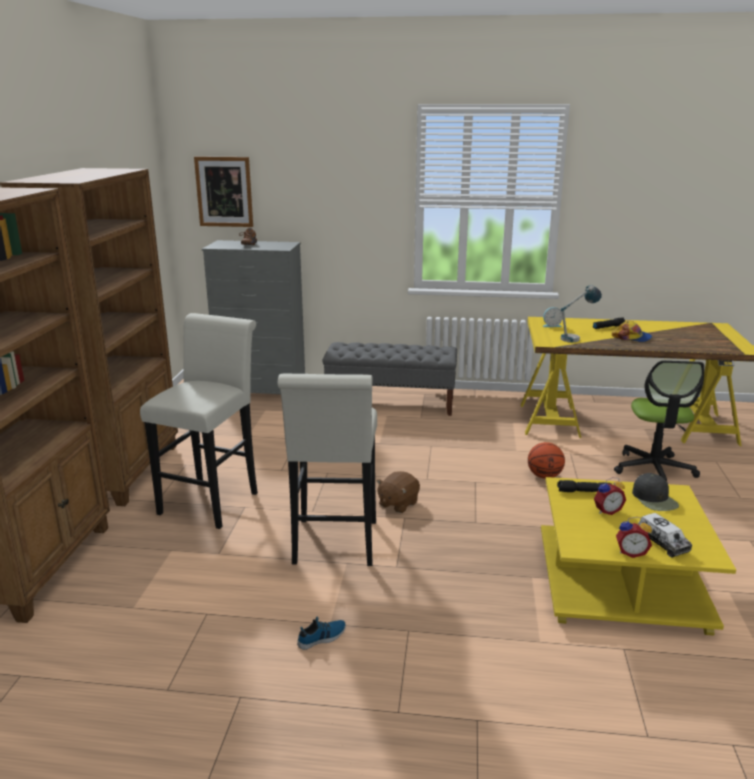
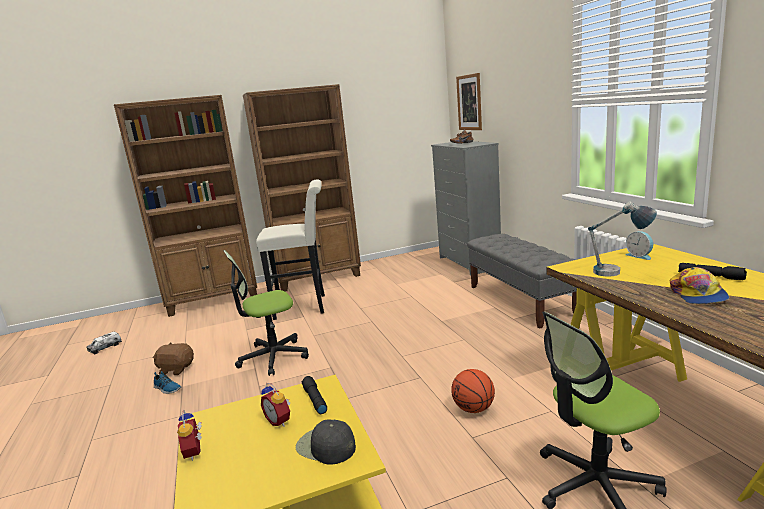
camera: 65 degrees right, 5 degrees down
(334, 546) = (273, 357): white stool -> office chair
(397, 504) = (349, 358): brown plush toy -> brown plush toy (176, 369)
(655, 499) = (325, 446): black cap -> black cap turned 75 degrees clockwise
(663, 543) = (221, 470): toy truck -> toy truck (105, 347)

